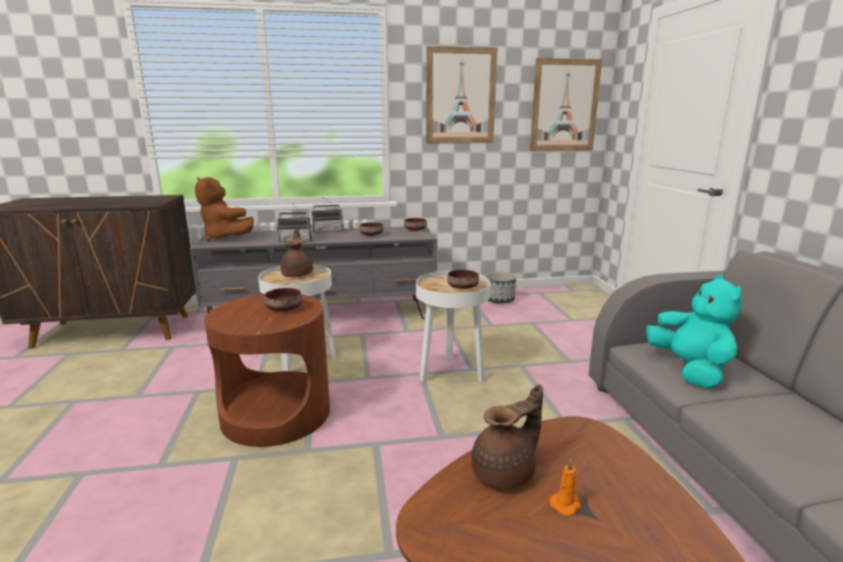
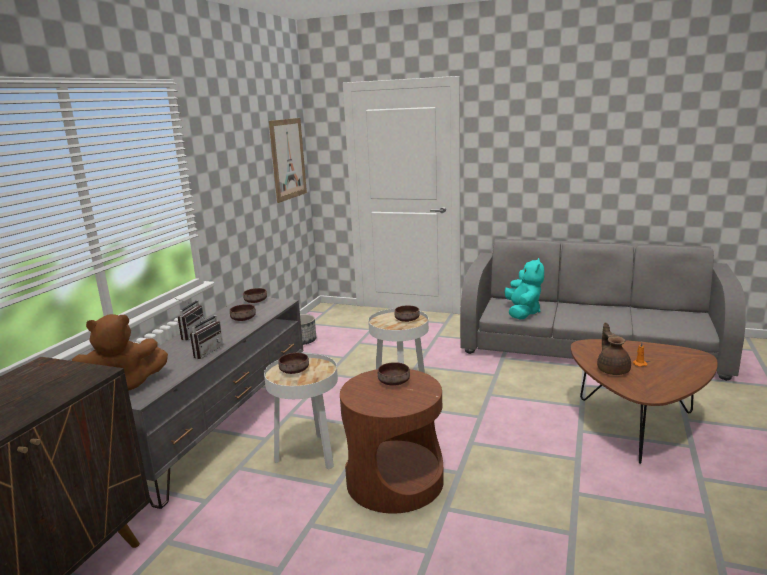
camera: 60 degrees left, 0 degrees up
(298, 274) = (294, 370): brown teapot -> brown bowl
(460, 96) = (233, 162): picture -> none
(689, 370) = (522, 312): turquoise plush toy -> turquoise plush toy turned 75 degrees clockwise

